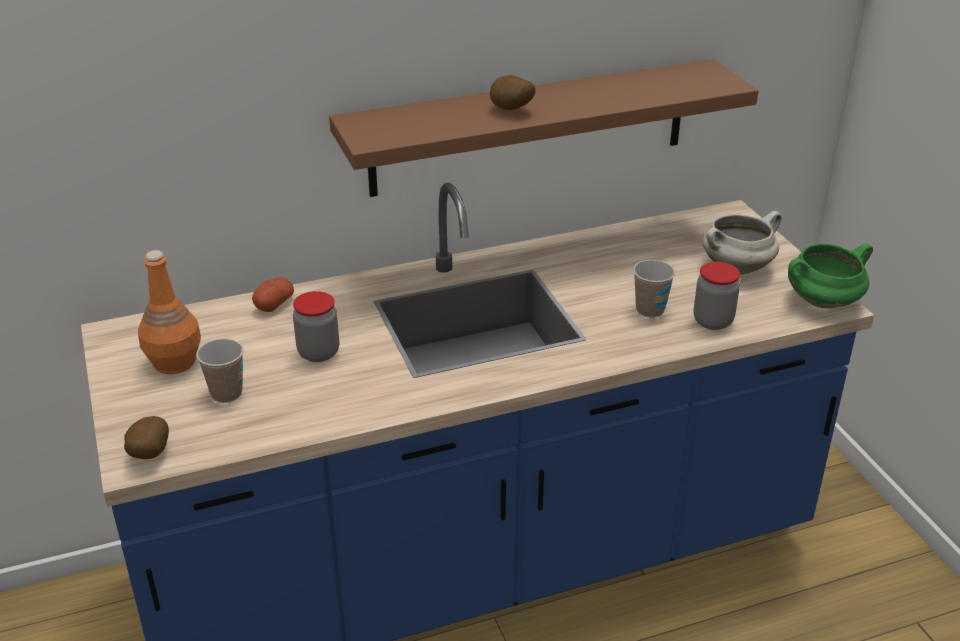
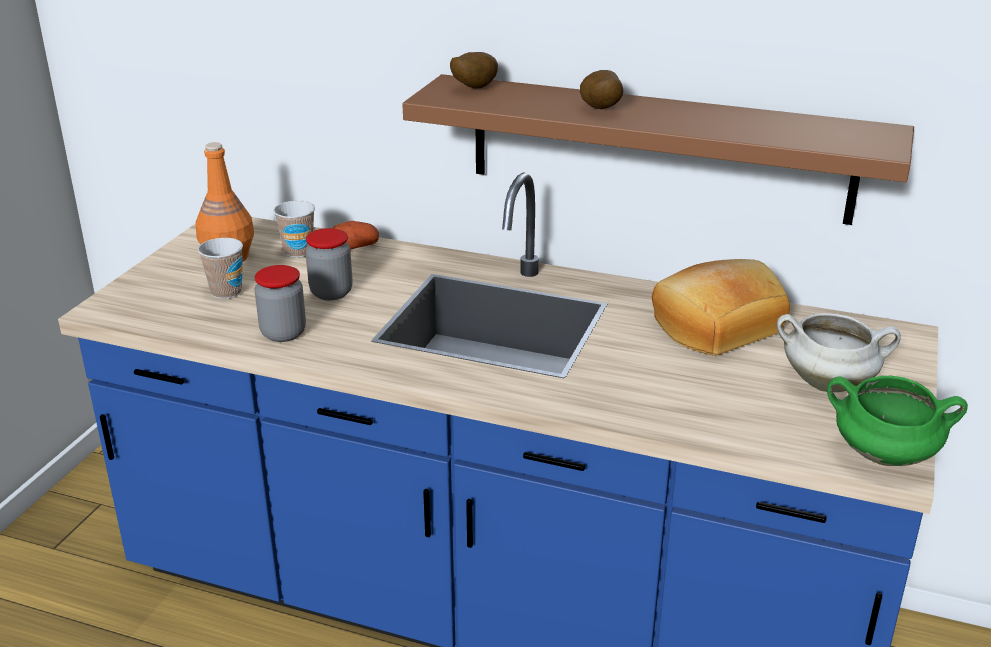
camera: 40 degrees right, 5 degrees down
(148, 455) = (117, 308): potato -> potato (472, 88)
(623, 256) = (715, 326): none -> bread
(650, 310) = (667, 380): cup -> cup (298, 251)
(713, 321) = (720, 418): jar -> jar (283, 333)

